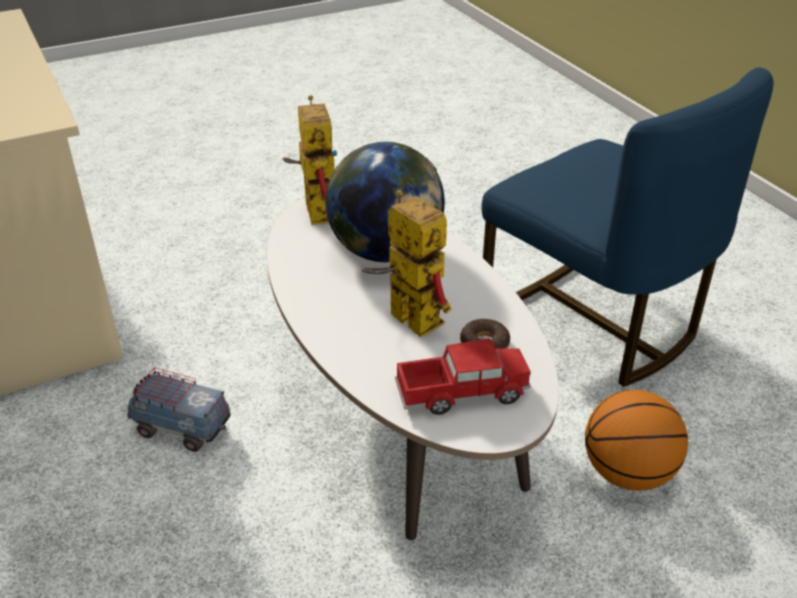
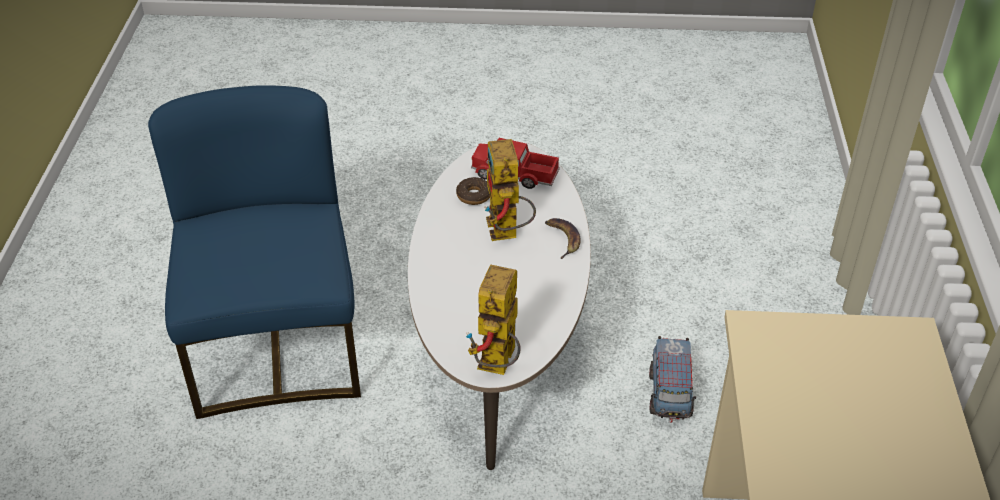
camera: 150 degrees left, 5 degrees up
(181, 428) = (670, 395): toy truck -> toy truck turned 45 degrees clockwise
(336, 333) = (562, 239): none -> banana
(385, 252) = (476, 291): globe -> none
(627, 472) = (388, 241): basketball -> none

